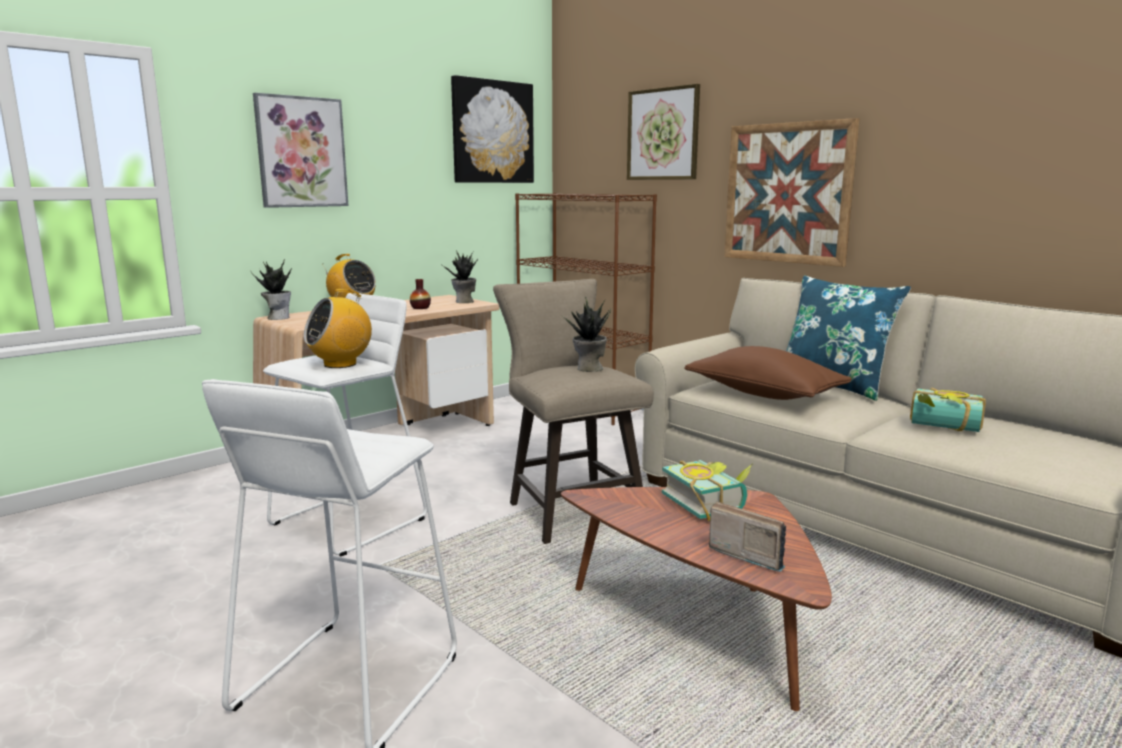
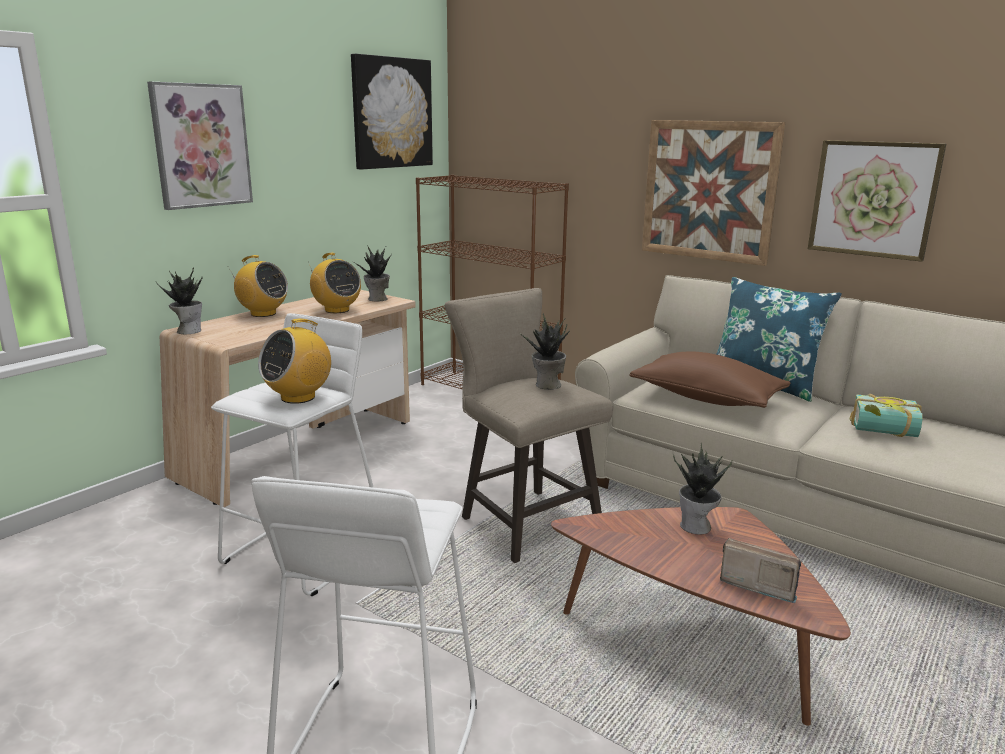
camera: 10 degrees left, 5 degrees up
(420, 308) = (336, 310): vase -> radio
(663, 134) = (575, 122): picture -> picture (873, 199)
(709, 504) = (696, 527): book -> potted plant

